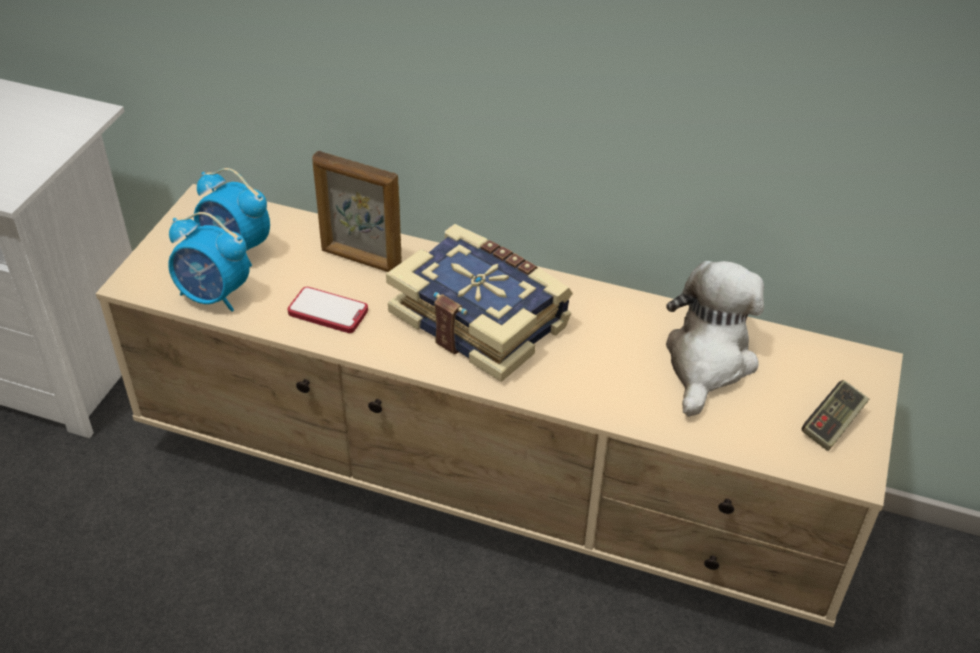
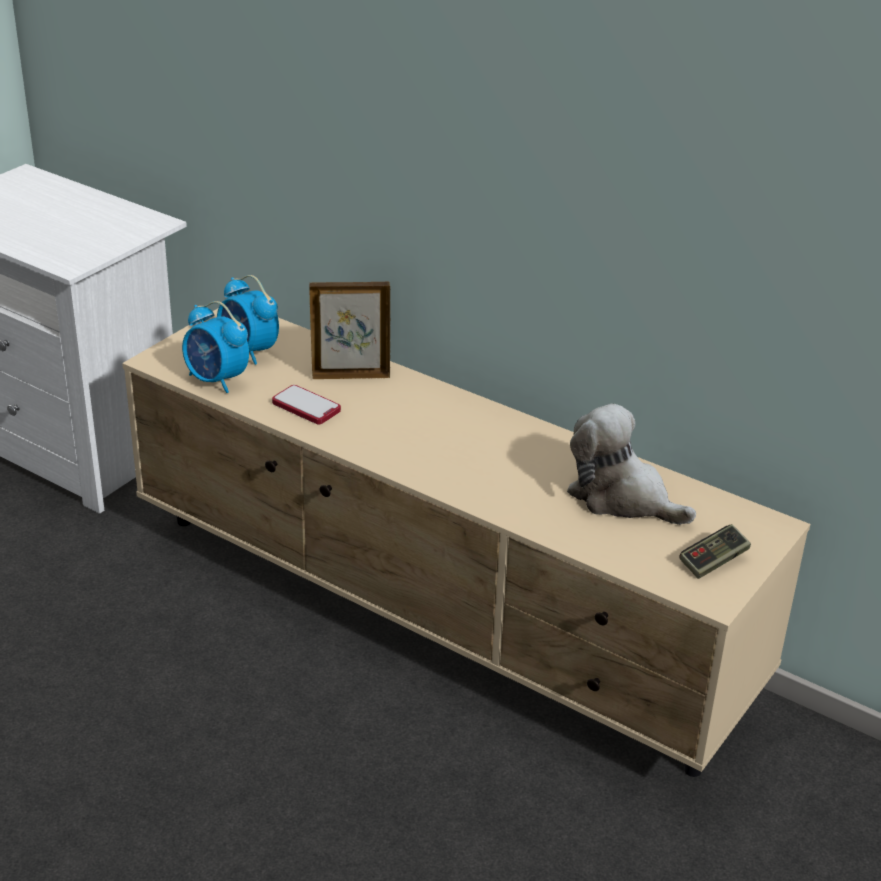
camera: 15 degrees right, 10 degrees down
(361, 260) = (350, 375): picture frame -> picture frame turned 135 degrees clockwise
(481, 318) = (435, 433): book -> none
(707, 362) = (622, 497): plush toy -> plush toy turned 90 degrees counterclockwise

